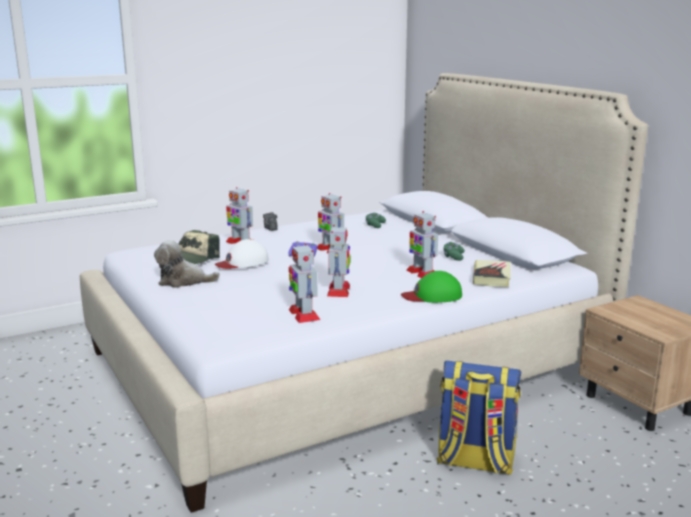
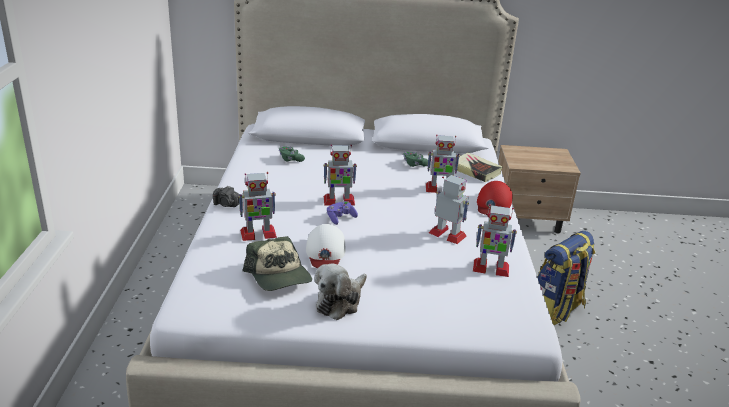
camera: 60 degrees left, 10 degrees up
(432, 295) = (493, 204): green cap -> red cap

